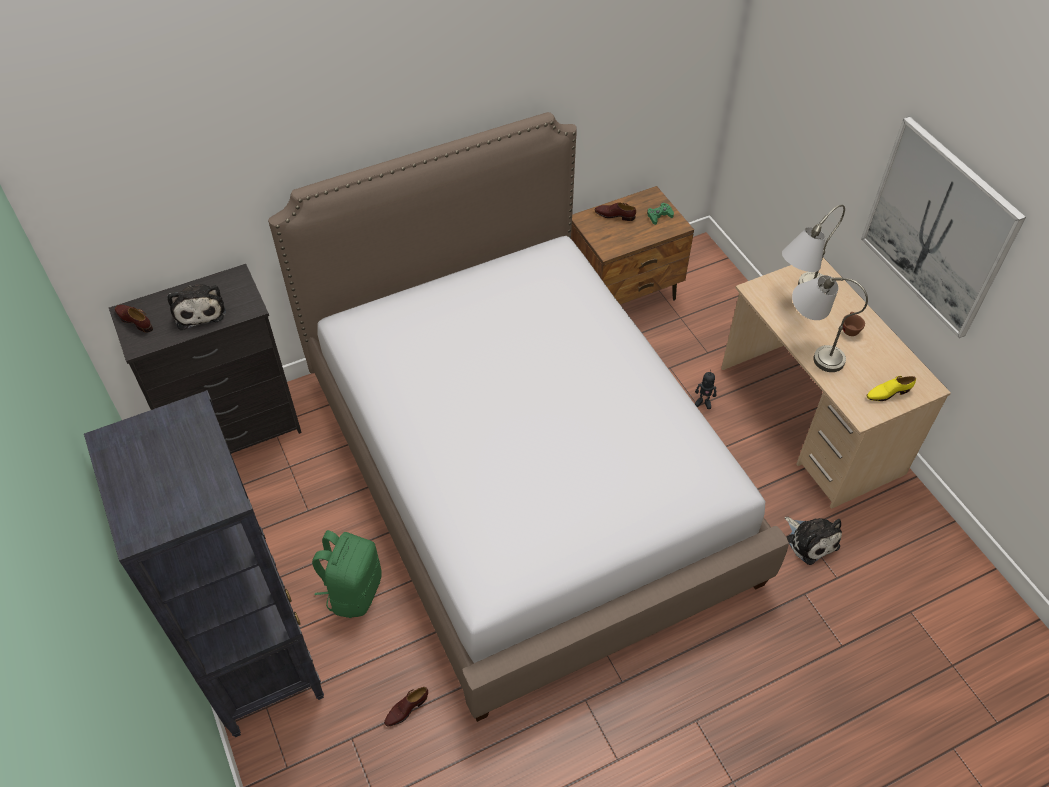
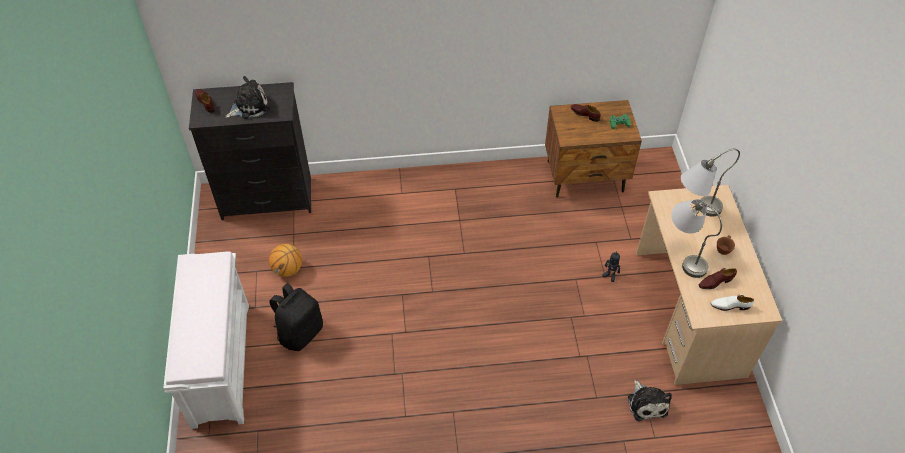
camera: 20 degrees right, 0 degrees up
(199, 310) = (249, 106): plush toy -> plush toy turned 120 degrees counterclockwise
(262, 665) = (220, 362): black bookcase -> white bench
(302, 514) = (288, 269): none -> basketball
(353, 591) = (300, 332): green backpack -> black backpack
(406, 709) = (301, 424): brown shoe -> brown shoe (715, 282)
(524, 475) = (452, 289): bed -> none
(888, 393) = (730, 305): yellow shoe -> white shoe
(938, 228) = (796, 186): picture -> none

